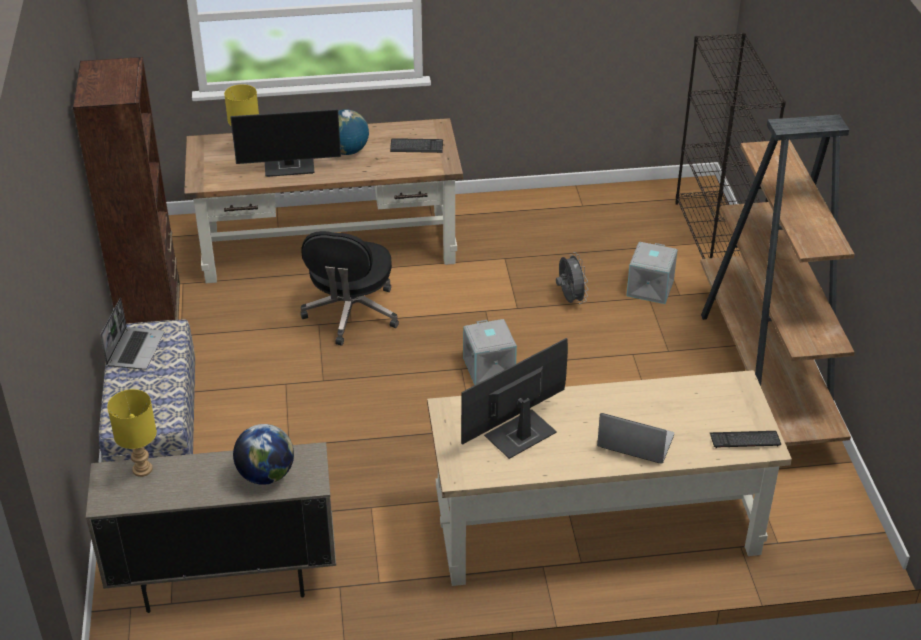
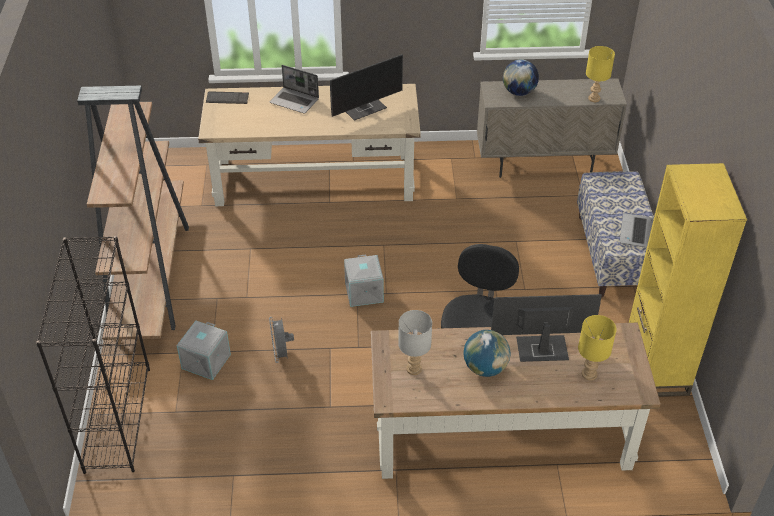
camera: 175 degrees left, 5 degrees up
(150, 310) = (655, 367): brown bookcase -> yellow bookcase
(416, 147) = (413, 369): keyboard -> grey table lamp

